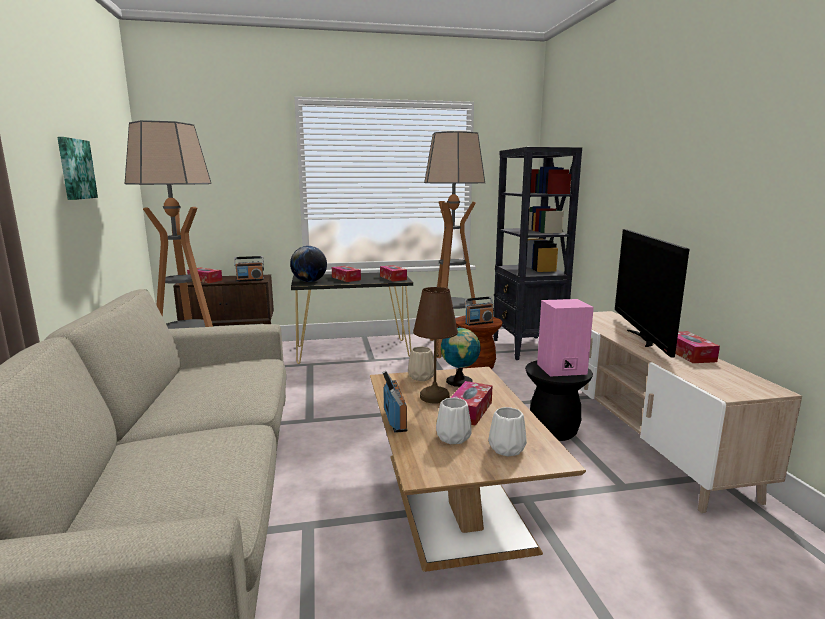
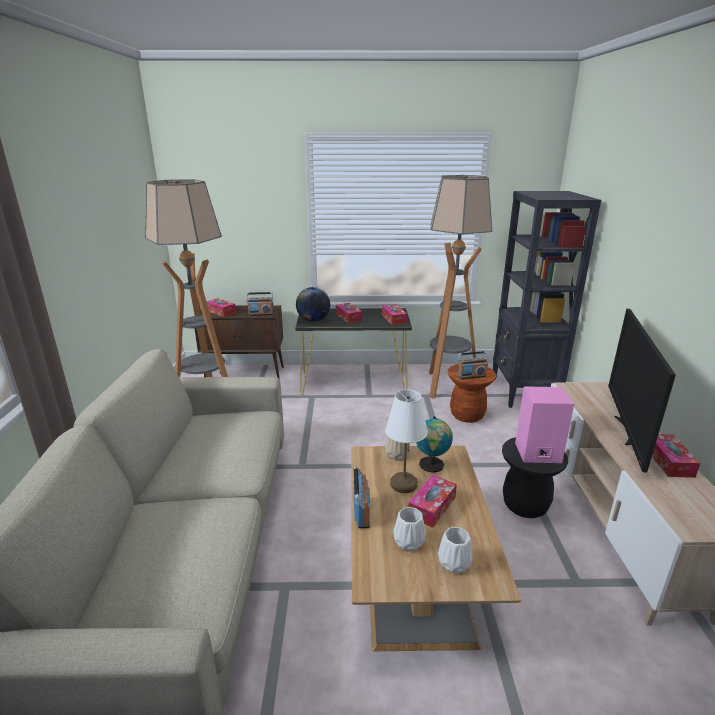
camera: 10 degrees right, 10 degrees up
(75, 169) = (101, 234): picture -> none
(434, 397) = (403, 484): brown table lamp -> white table lamp

